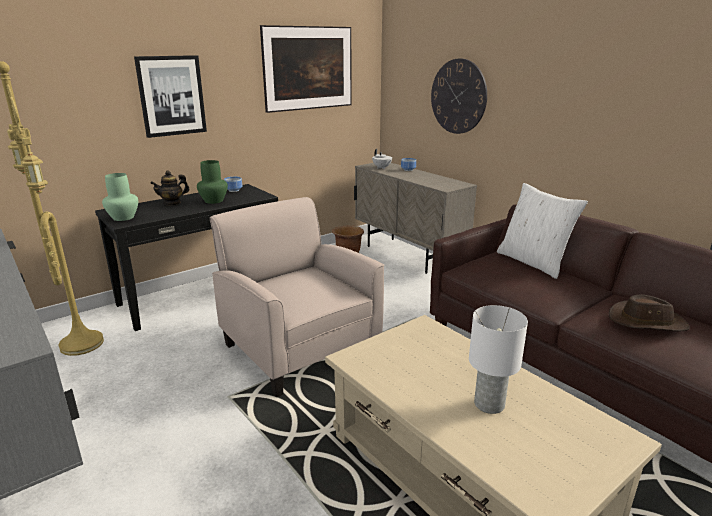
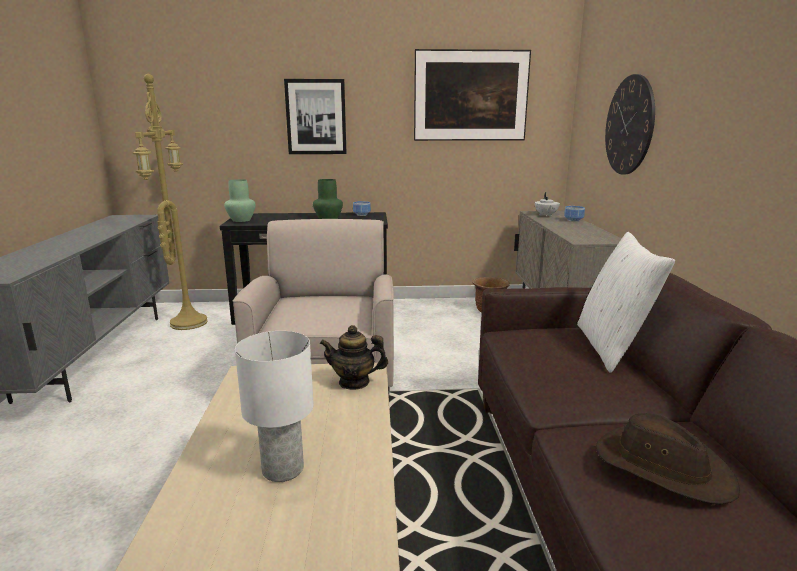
camera: 35 degrees right, 5 degrees down
(172, 203) = (295, 216): teapot -> teapot (354, 382)

